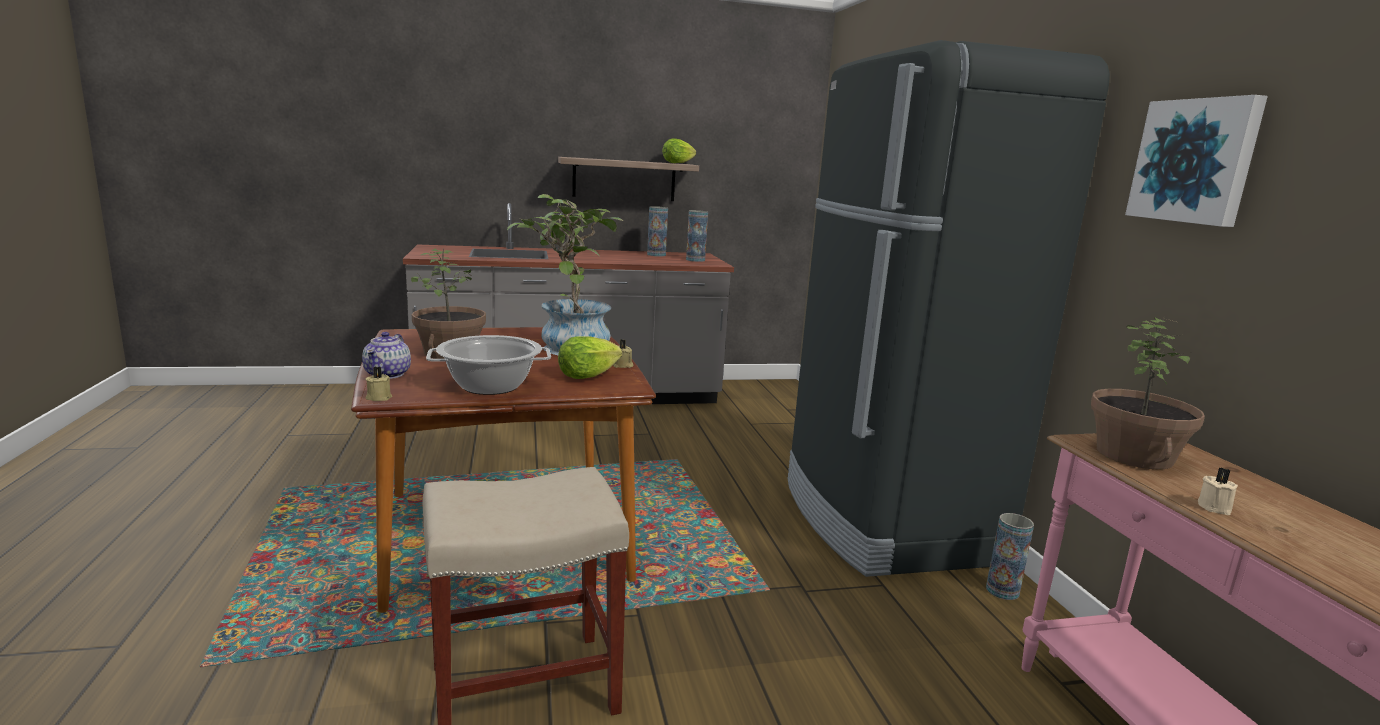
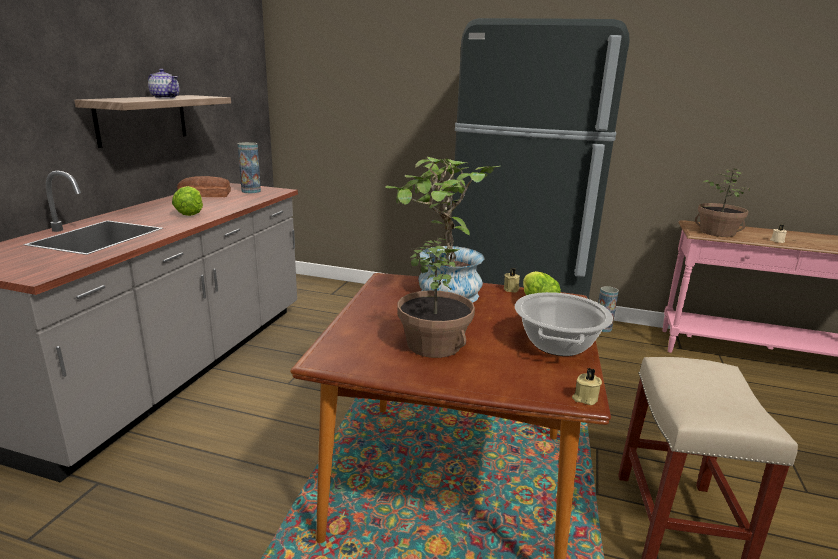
camera: 60 degrees left, 5 degrees up
(388, 374) = (503, 385): teapot -> teapot (165, 98)
(656, 255) = (205, 195): vase -> bread
(677, 163) = (193, 95): lettuce -> lettuce (190, 213)
(1195, 161) = (682, 90): picture -> none

